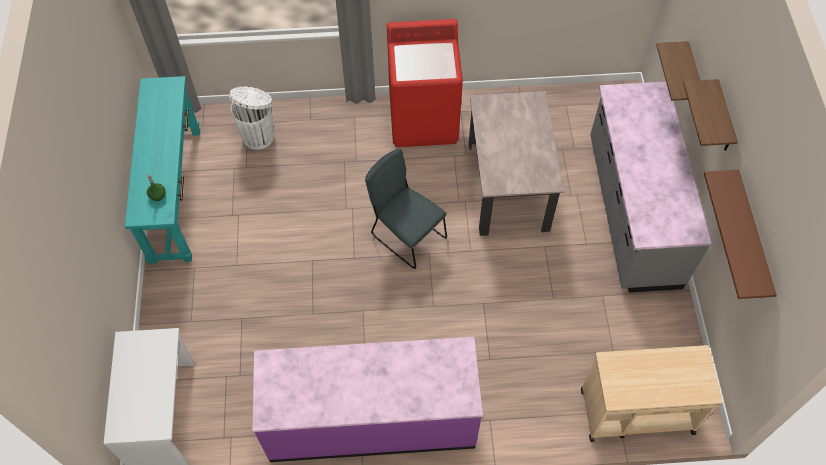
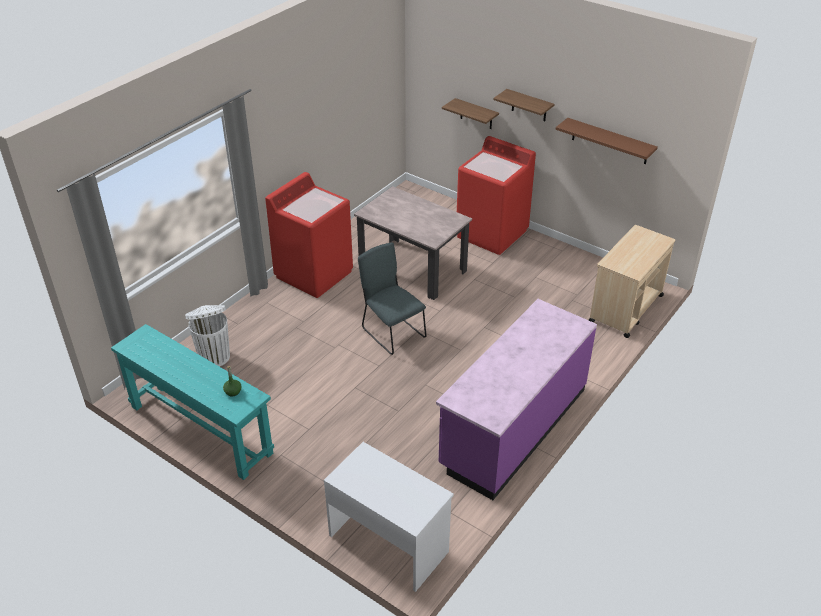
camera: 50 degrees left, 20 degrees down
(406, 234) = (391, 331): grey chair -> grey chair turned 60 degrees clockwise
(631, 211) = (492, 234): grey counter -> red washing machine

